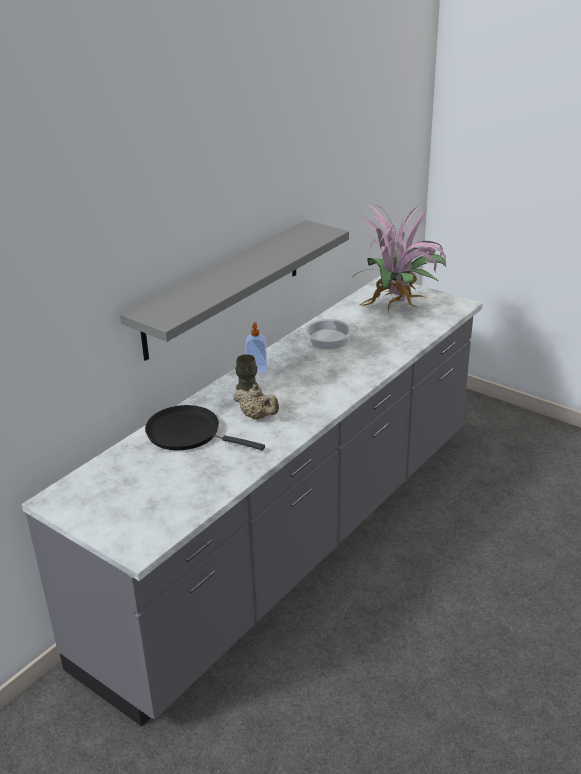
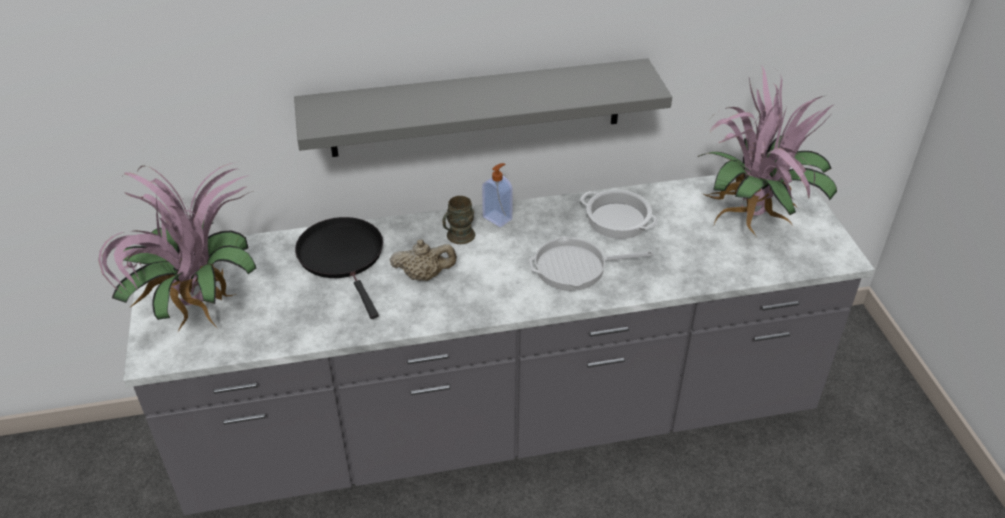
camera: 40 degrees right, 10 degrees up
(131, 511) = (197, 311): none -> potted plant
(257, 416) = (424, 276): beige teapot -> beige teapot turned 75 degrees counterclockwise
(339, 370) = (575, 267): none -> frying pan

